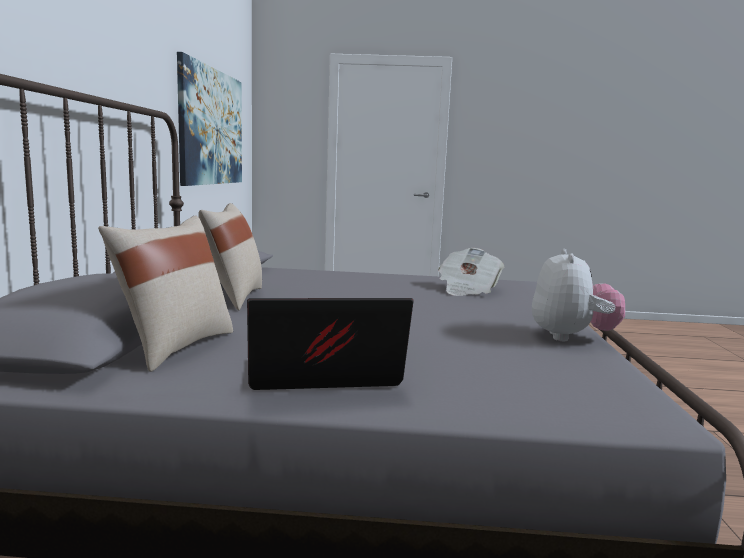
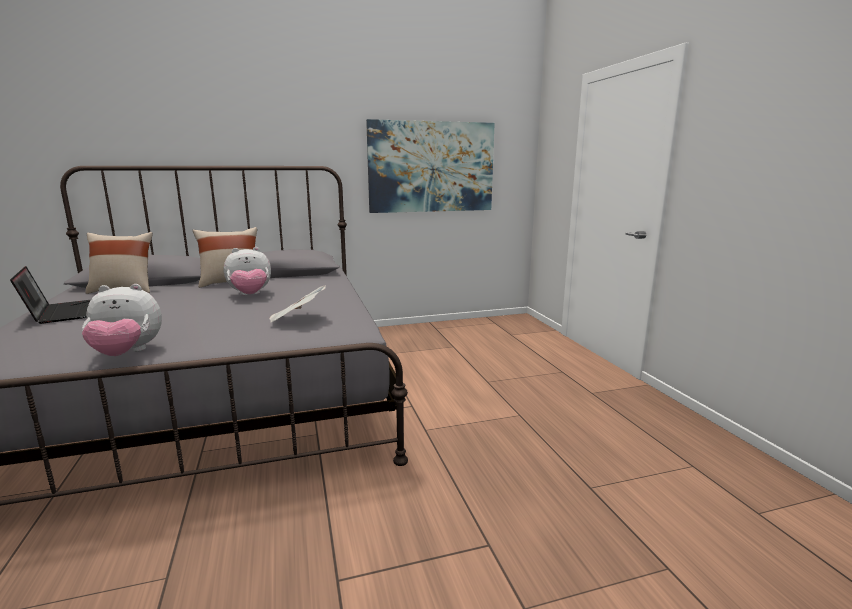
camera: 70 degrees right, 5 degrees up
(333, 295) = (250, 295): none -> plush toy

